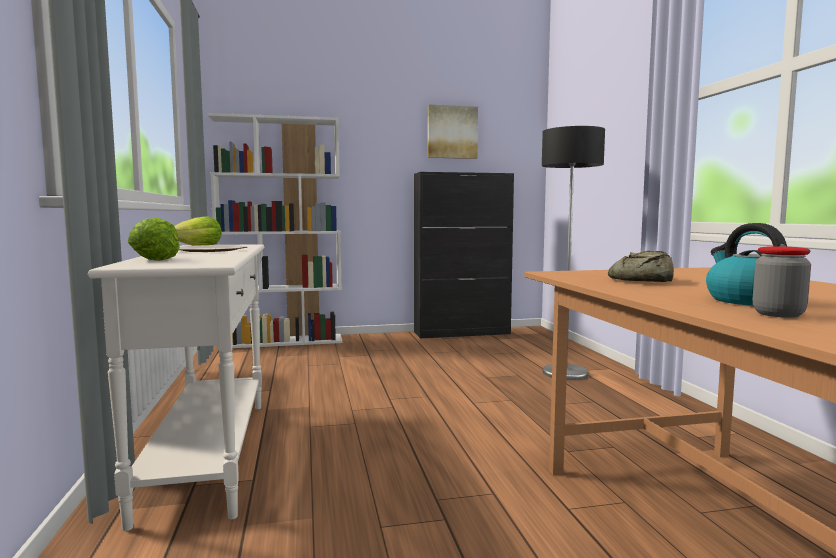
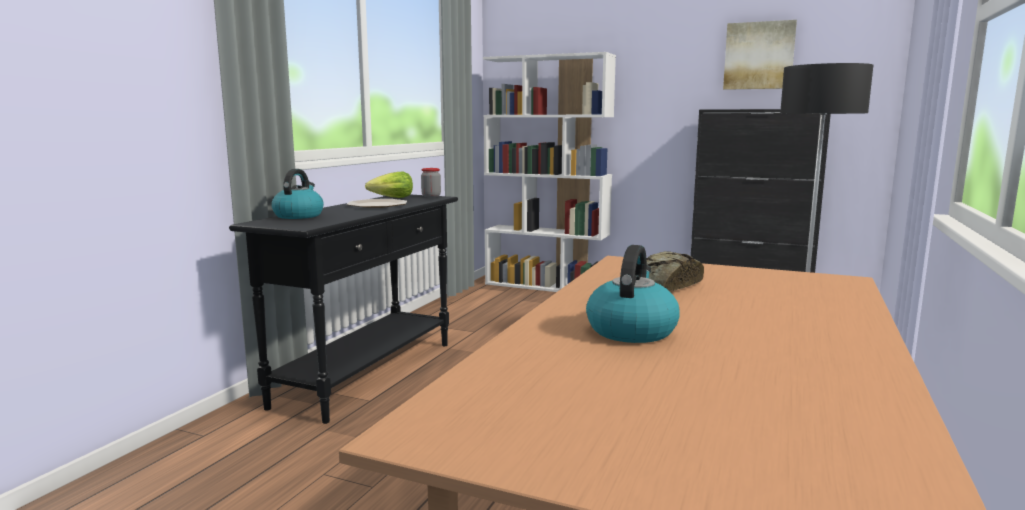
camera: 35 degrees right, 5 degrees up
(154, 259) = (298, 216): lettuce -> kettle
(209, 454) = (368, 373): white console table -> black console table
(778, 314) = (571, 349): jar -> jar (431, 196)

